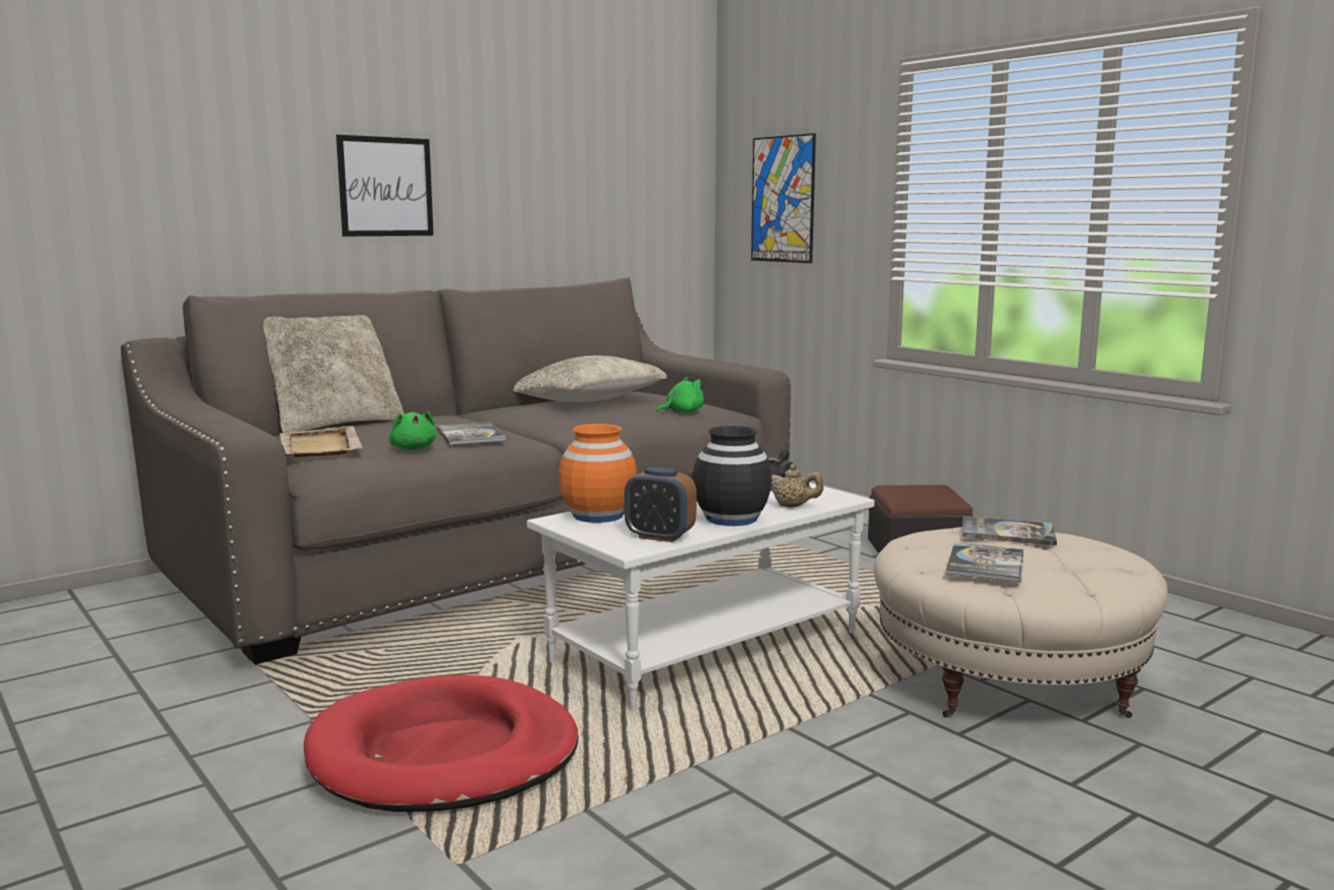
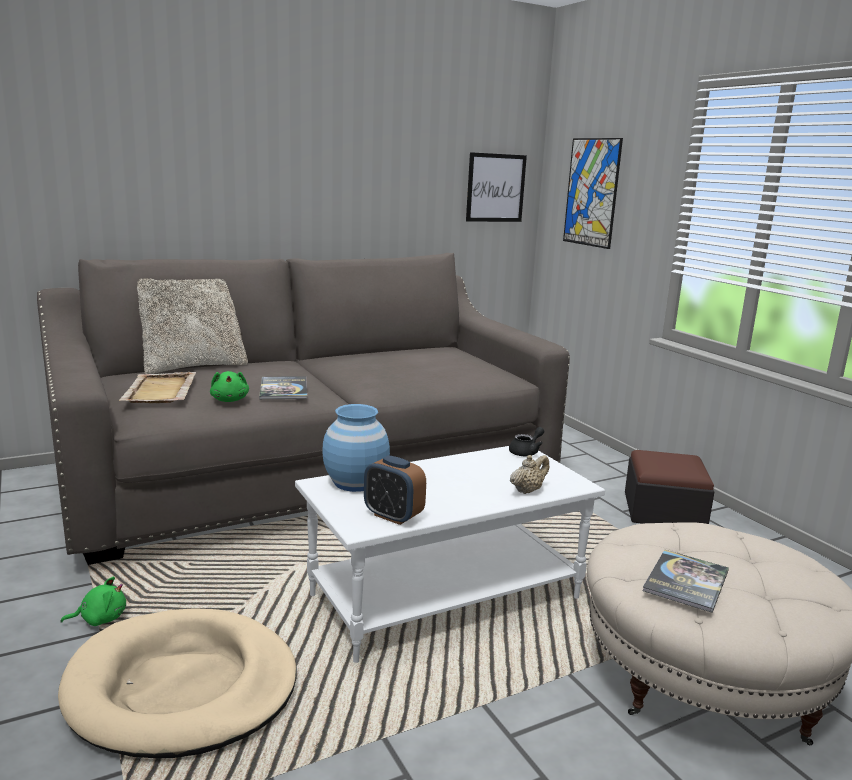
camera: 10 degrees right, 5 degrees up
(385, 187) = (256, 172): picture -> picture (495, 188)
(443, 754) = (182, 688): red dog bed -> beige dog bed
(589, 401) = (402, 357): beige pillow -> none
(598, 515) = (356, 482): orange vase -> blue vase
(682, 412) = (471, 376): green plush toy -> green plush toy (100, 618)
(731, 519) = (466, 500): black vase -> none
(792, 506) = (527, 490): beige teapot -> beige teapot turned 75 degrees counterclockwise
(1007, 532) = (722, 539): book -> none

